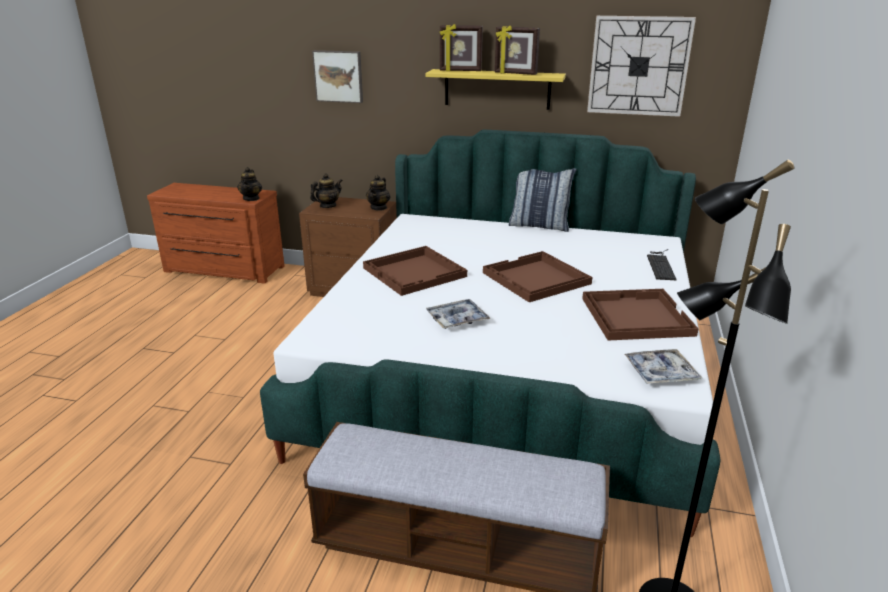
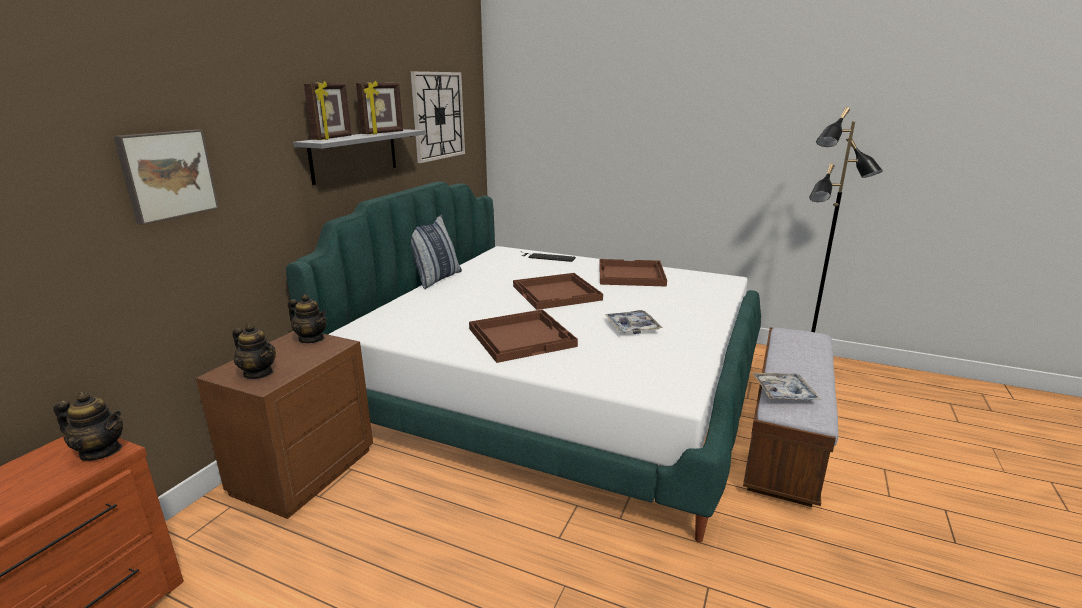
camera: 80 degrees left, 5 degrees down
(327, 206) = (259, 373): teapot -> teapot turned 150 degrees clockwise
(497, 89) = (355, 155): yellow shelf -> grey shelf
(660, 373) = (708, 280): tray -> tray (784, 392)

